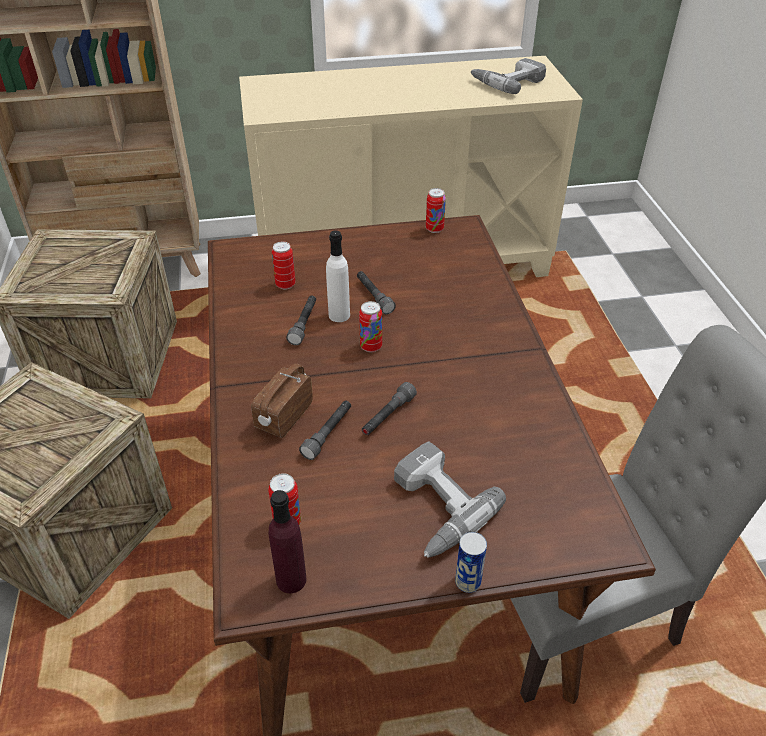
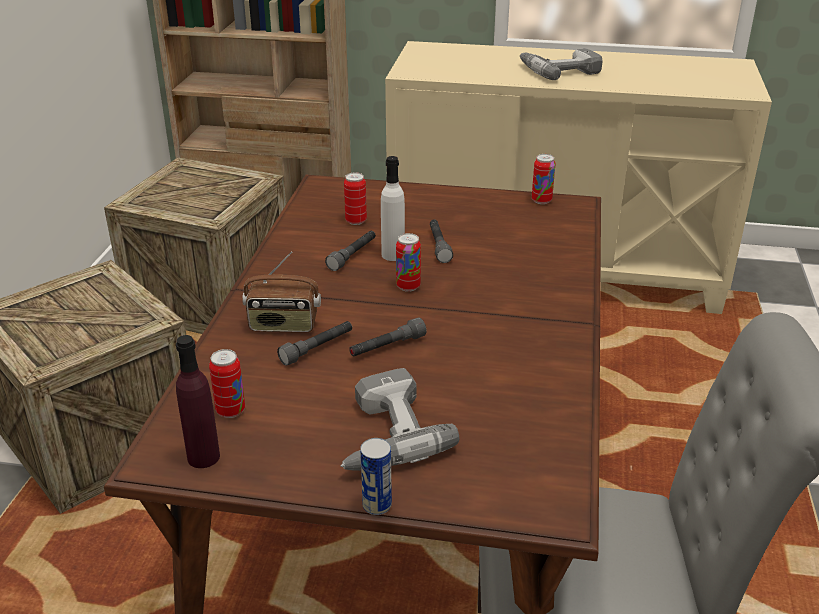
camera: 20 degrees right, 10 degrees down
(283, 416) = (283, 325): radio -> radio turned 135 degrees counterclockwise
(507, 81) = (691, 76): power drill -> power drill (558, 70)

